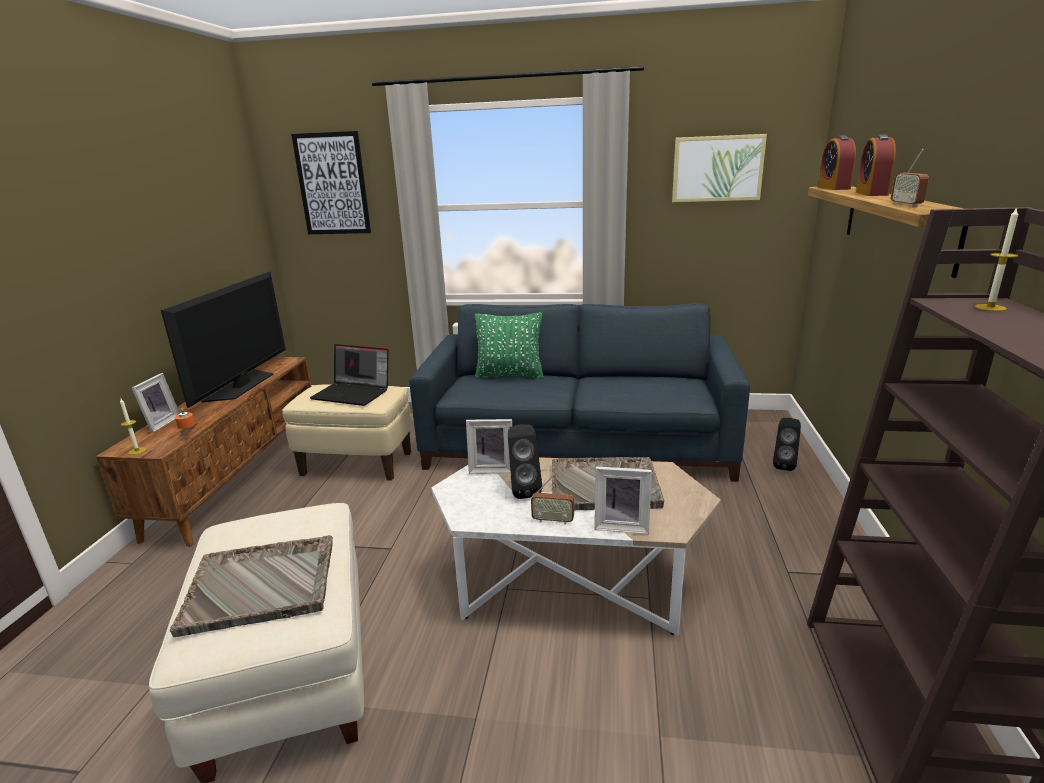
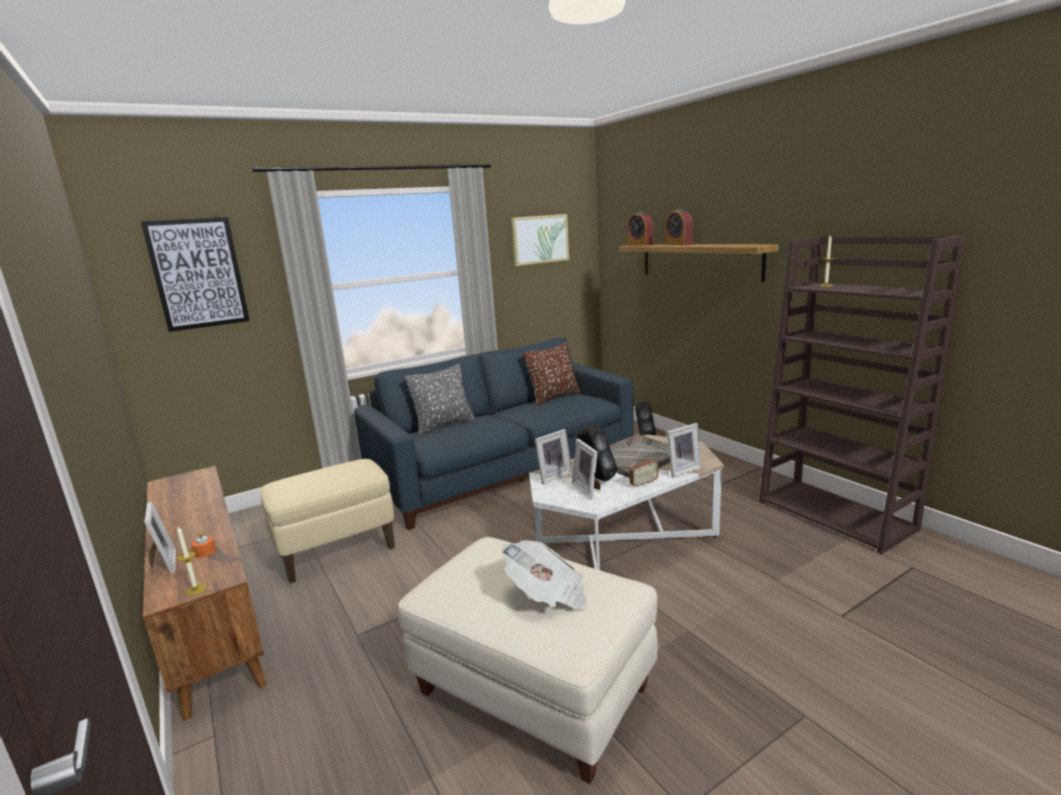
camera: 40 degrees left, 5 degrees down
(242, 385) = (192, 506): television -> none
(262, 585) = (547, 595): grey tray -> newspaper
(354, 393) = (331, 474): laptop -> none
(493, 500) = (588, 489): none -> picture frame
(510, 376) = (444, 425): green pillow -> grey pillow
(660, 378) = (554, 397): none -> brown pillow
(906, 205) = (730, 245): radio -> none

